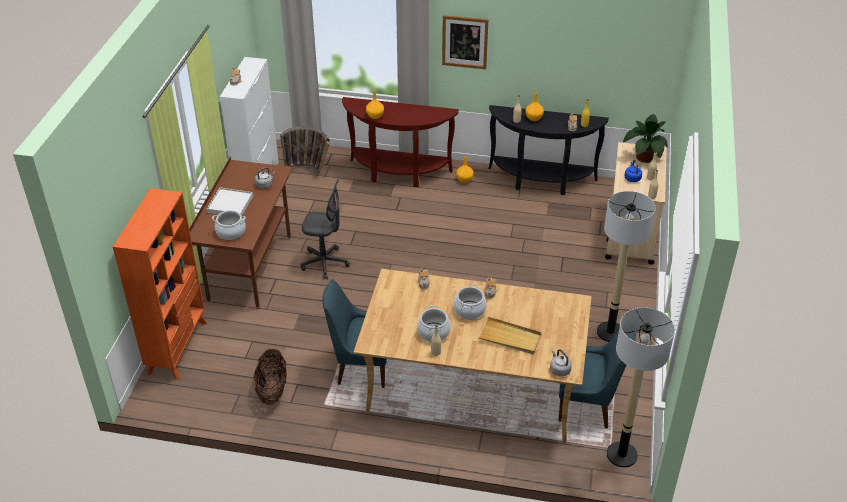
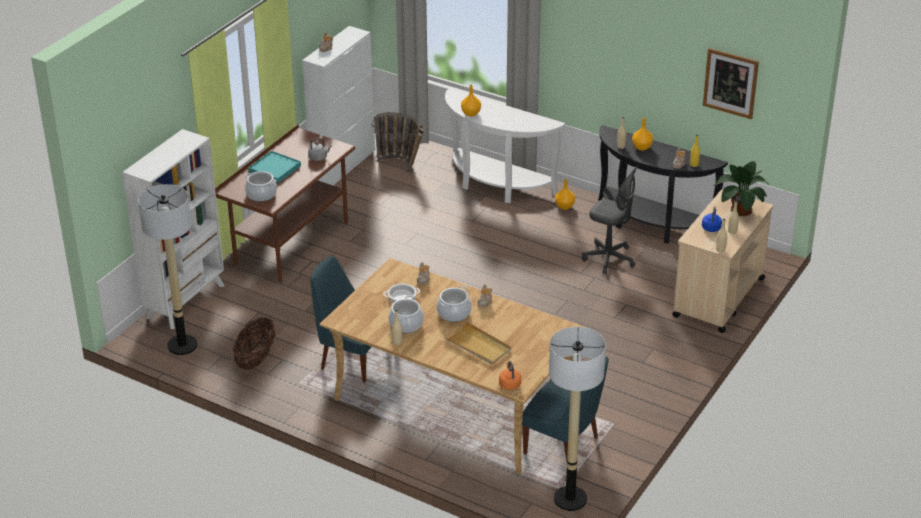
camera: 20 degrees right, 5 degrees down
(178, 347) = (186, 301): orange bookcase -> white bookcase
(230, 204) = (275, 169): white tray -> turquoise tray
(325, 263) = (369, 257): grey office chair -> grey office chair (609, 259)
(398, 173) = (496, 185): brown console table -> white console table
(414, 305) = (402, 296): none -> cooking pot
(465, 42) = (579, 48): picture -> picture (730, 83)
(559, 369) = (509, 384): grey kettle -> orange kettle
(610, 332) = (631, 387): floor lamp -> floor lamp (182, 345)

